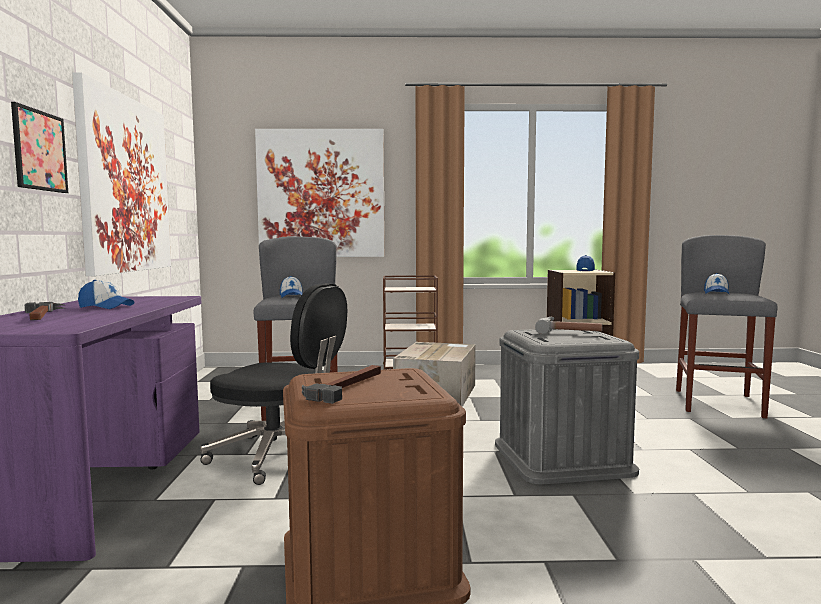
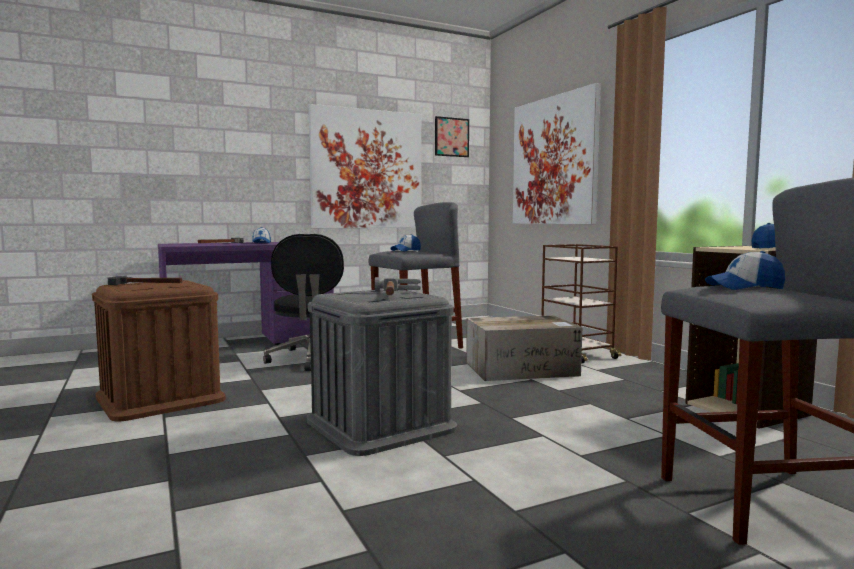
camera: 65 degrees right, 0 degrees up
(39, 150) = (271, 155): picture -> picture (451, 137)

